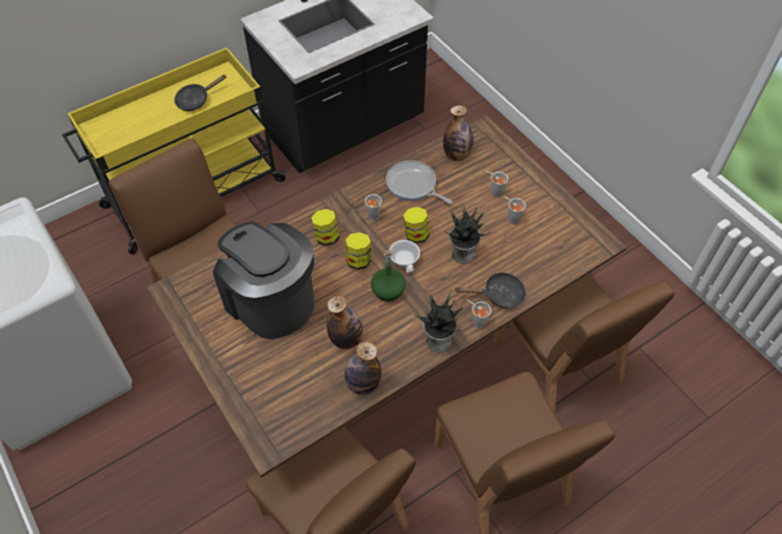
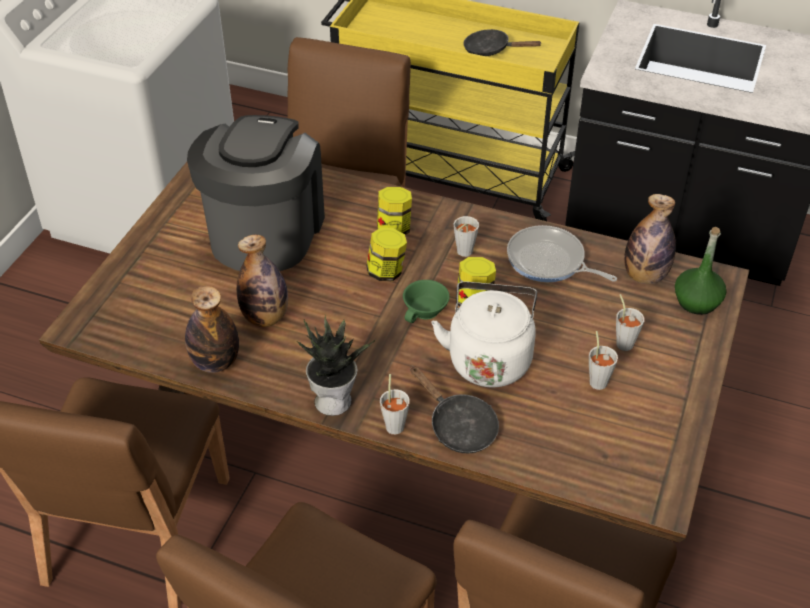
camera: 55 degrees right, 10 degrees down
(388, 290) = (366, 318): green bottle -> green bottle (697, 302)
(405, 260) = (426, 311): white cup -> green cup
(413, 185) = (549, 261): frying pan -> frying pan turned 60 degrees counterclockwise
(462, 253) = (489, 358): potted plant -> white kettle

